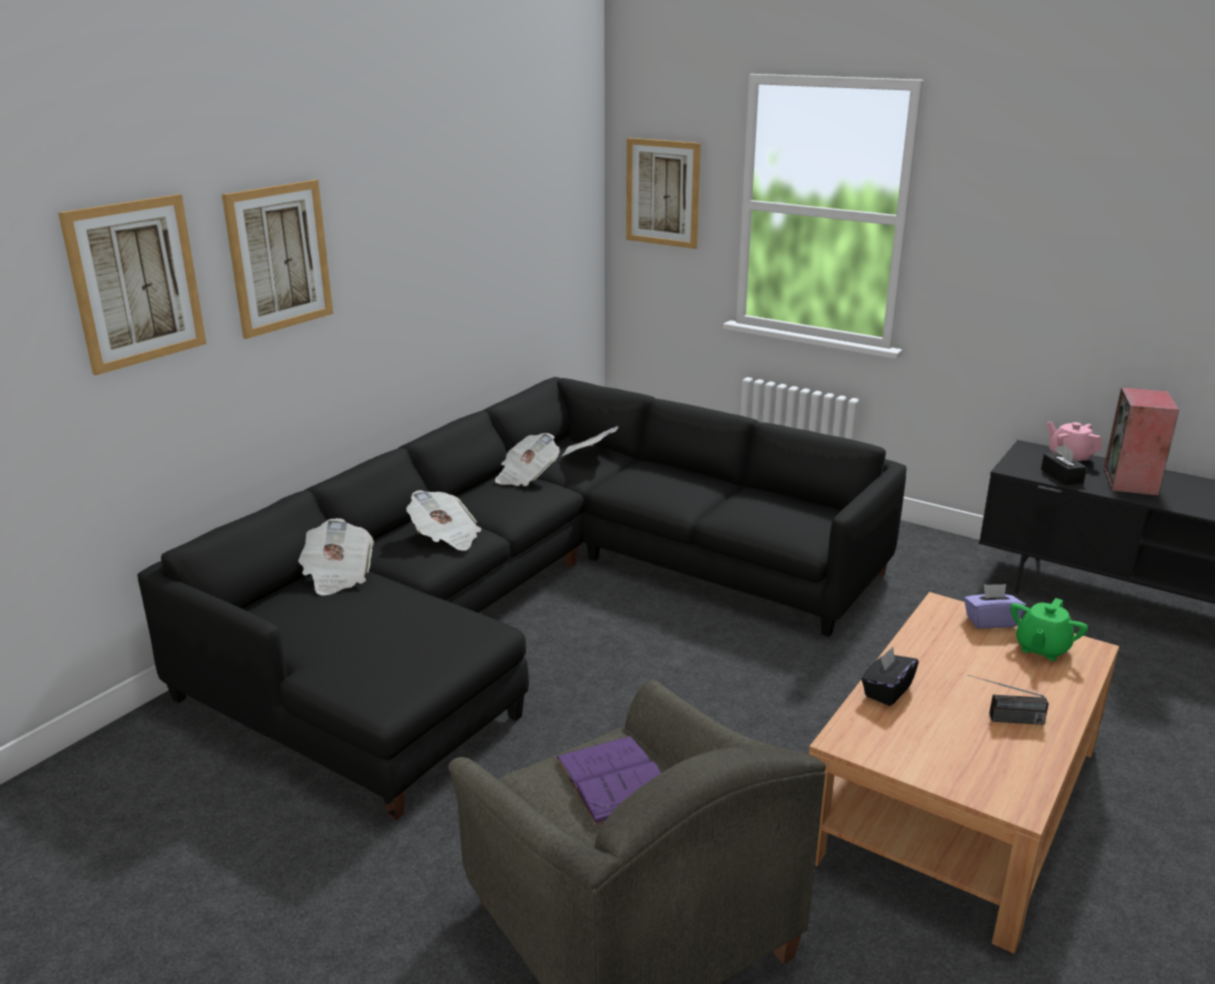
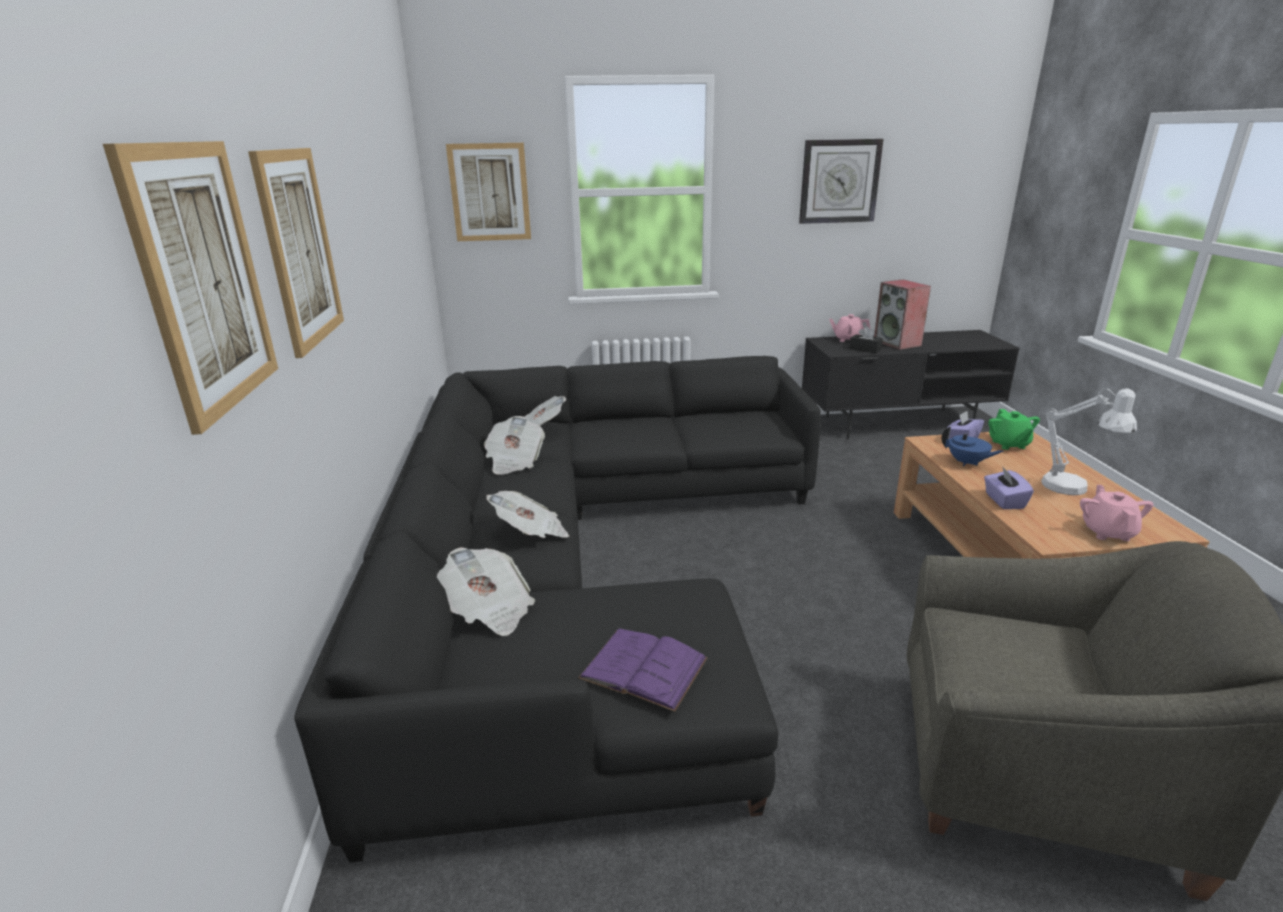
camera: 40 degrees left, 0 degrees up
(613, 779) = (1017, 644): purple book -> purple book (643, 668)
(887, 691) = (1003, 501): black tissue box -> purple tissue box
(933, 767) = (1107, 532): none -> pink teapot
(937, 643) = (967, 463): none -> blue teapot
(1002, 719) = (1073, 489): radio -> white table lamp
(1089, 233) = (839, 181): none -> wall clock

